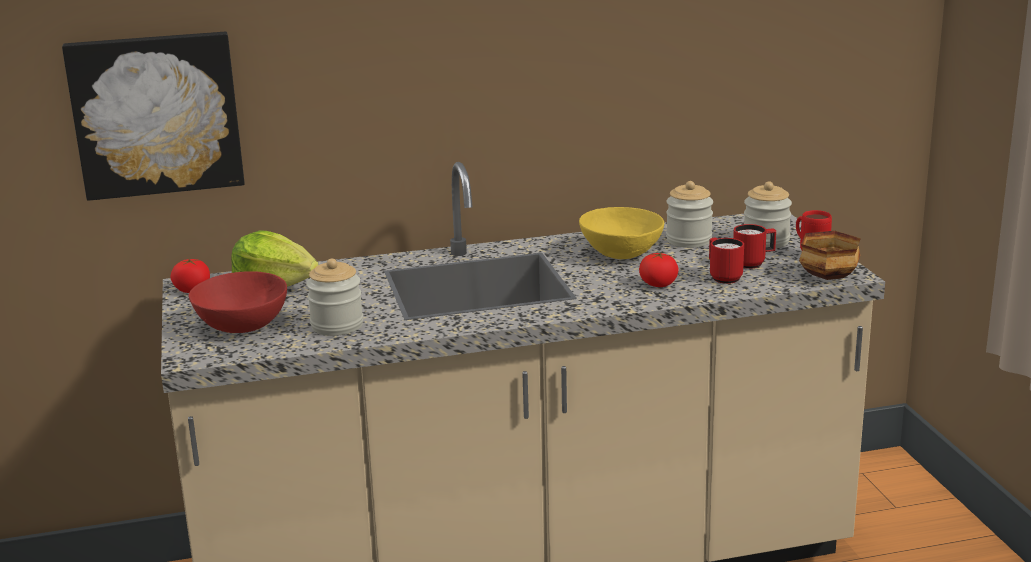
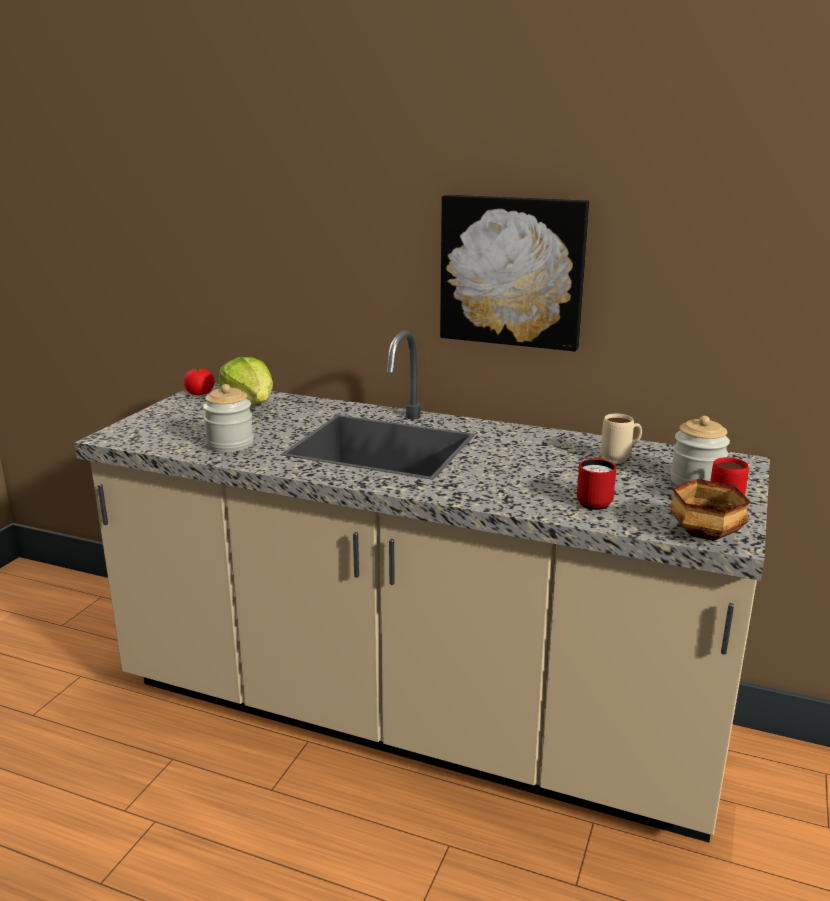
camera: 35 degrees right, 0 degrees up
(156, 114) = (204, 248): picture -> picture (513, 271)
(242, 326) = (178, 426): red bowl -> none
(621, 253) = (539, 453): yellow bowl -> none
(658, 284) = (522, 489): tomato -> none
(688, 240) = (620, 459): jar -> beige mug
(753, 263) = (647, 498): red mug -> none

